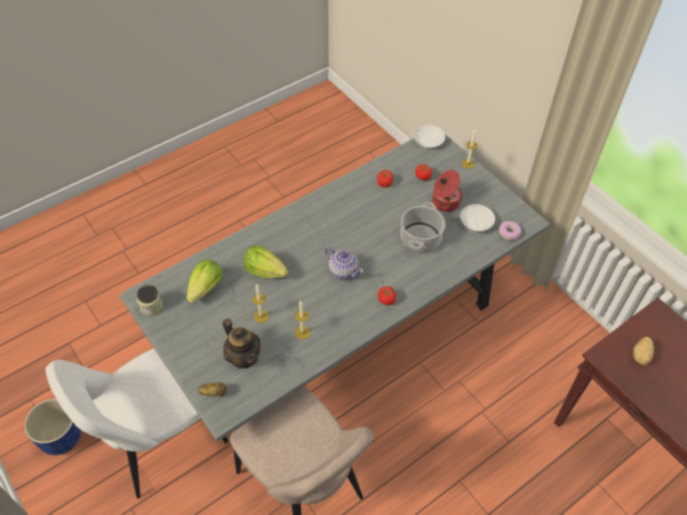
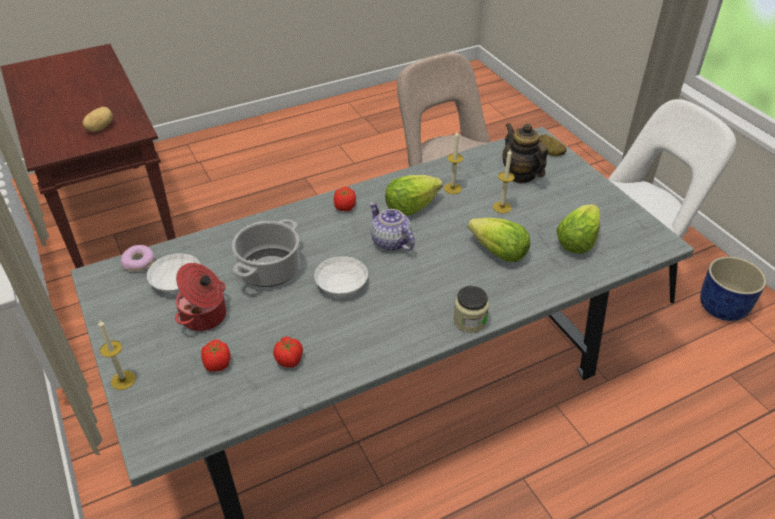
camera: 170 degrees left, 10 degrees down
(151, 306) = (644, 229): jar -> jar (469, 321)
(334, 306) = (410, 207): none -> lettuce
(429, 141) = (165, 439): white bowl -> white bowl (340, 284)

